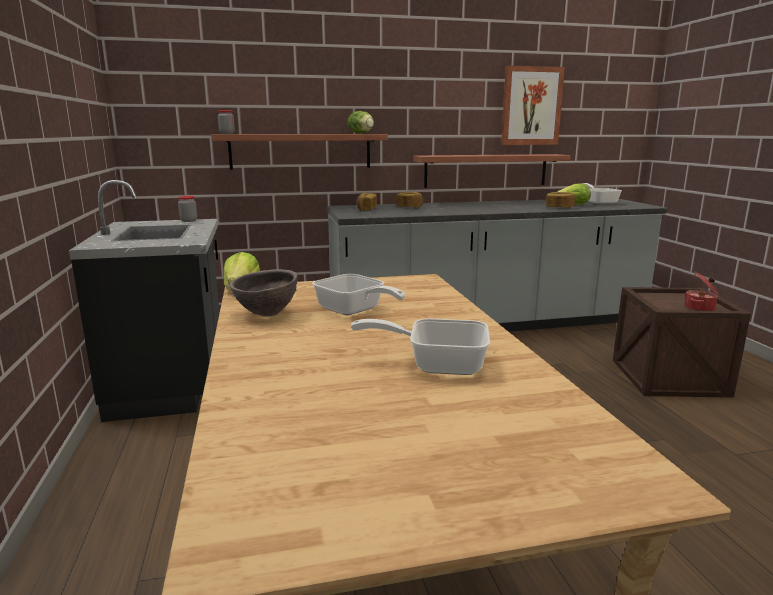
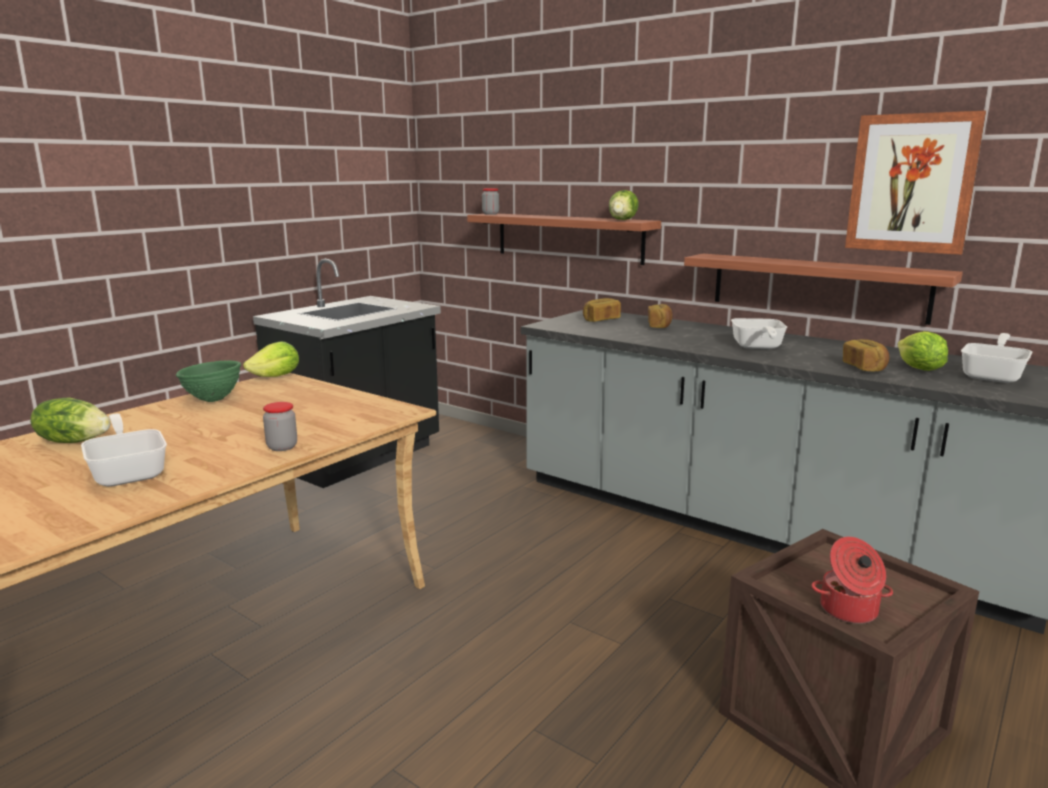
camera: 50 degrees right, 0 degrees up
(188, 221) = (411, 304): jar -> jar (282, 447)
(266, 315) = (212, 400): brown bowl -> green bowl
(288, 375) = (74, 441): none -> lettuce
(354, 311) = (254, 417): frying pan -> frying pan (757, 347)

